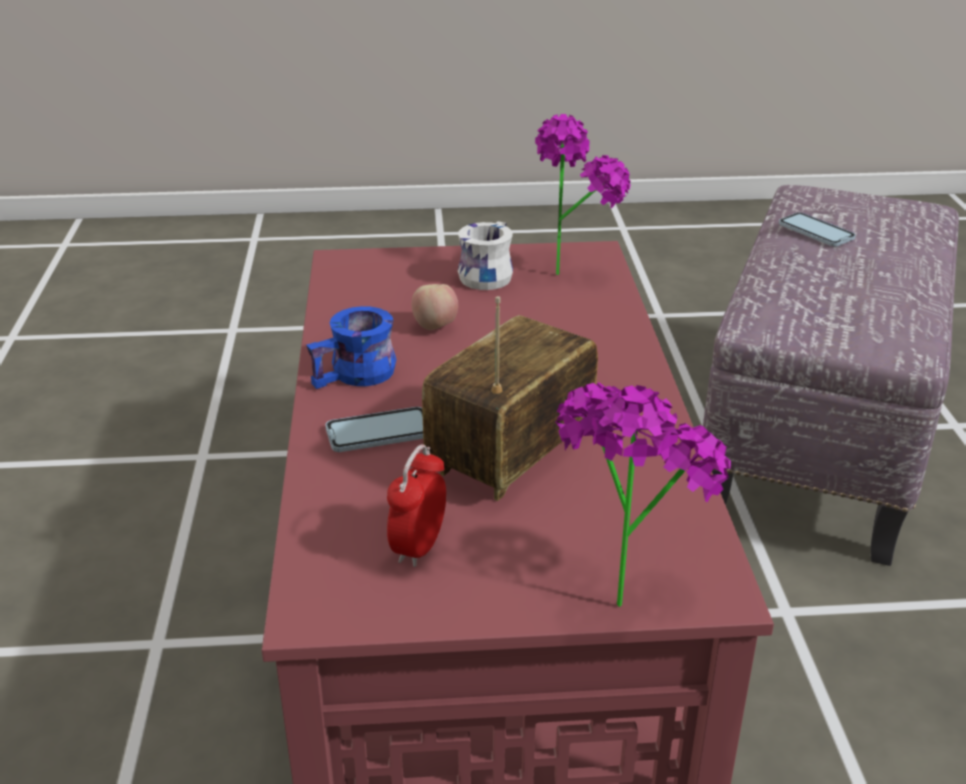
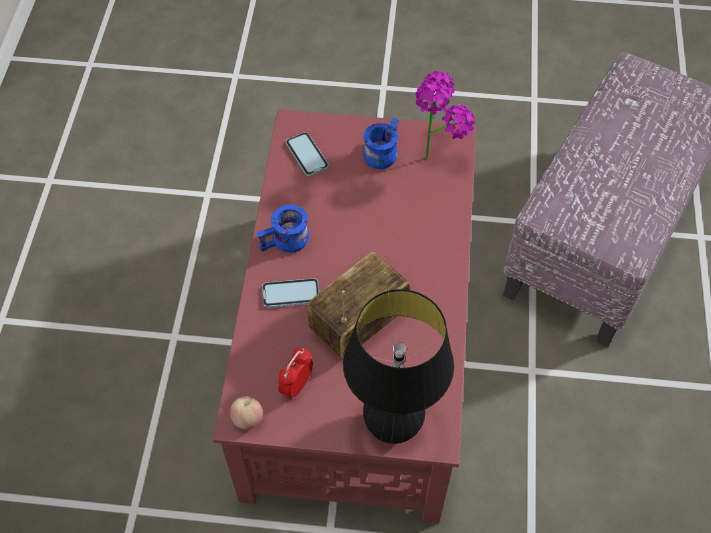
camera: 10 degrees right, 25 degrees up
(435, 327) = (339, 202): apple -> apple (248, 419)
(484, 274) = (380, 151): white mug -> blue mug
(622, 584) = (392, 427): potted plant -> black table lamp
(816, 232) = (618, 123): phone -> phone (307, 155)

